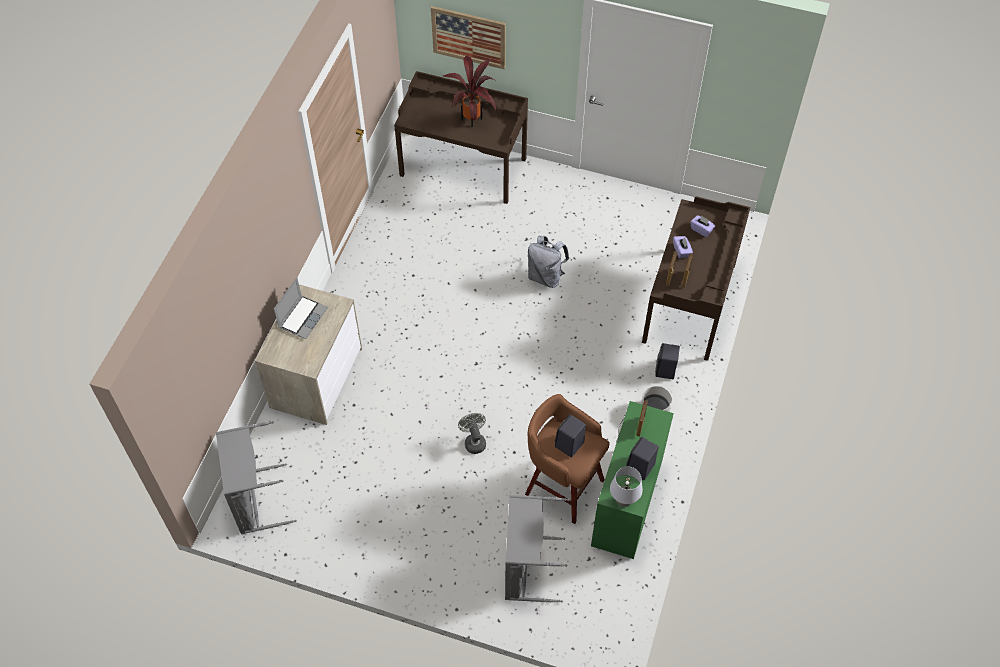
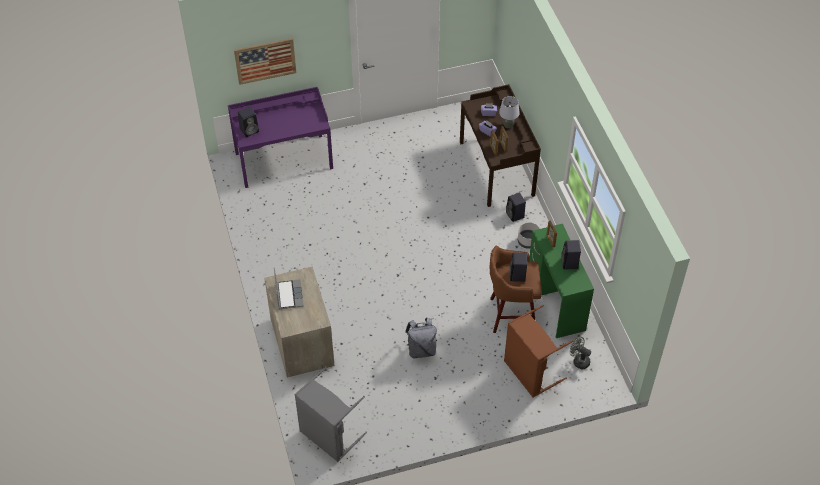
camera: 35 degrees left, 5 degrees down
(421, 111) = (250, 130): none -> black speaker
(463, 166) = (283, 160): brown desk -> purple desk
(474, 118) = (289, 117): potted plant -> none
(474, 441) = (436, 320): grey fan -> grey fan (579, 361)
(526, 568) = (529, 373): grey laundry basket -> brown laundry basket
(546, 276) = (396, 199): grey backpack -> grey backpack (421, 350)
(623, 502) = (576, 287): grey table lamp -> grey table lamp (508, 125)

